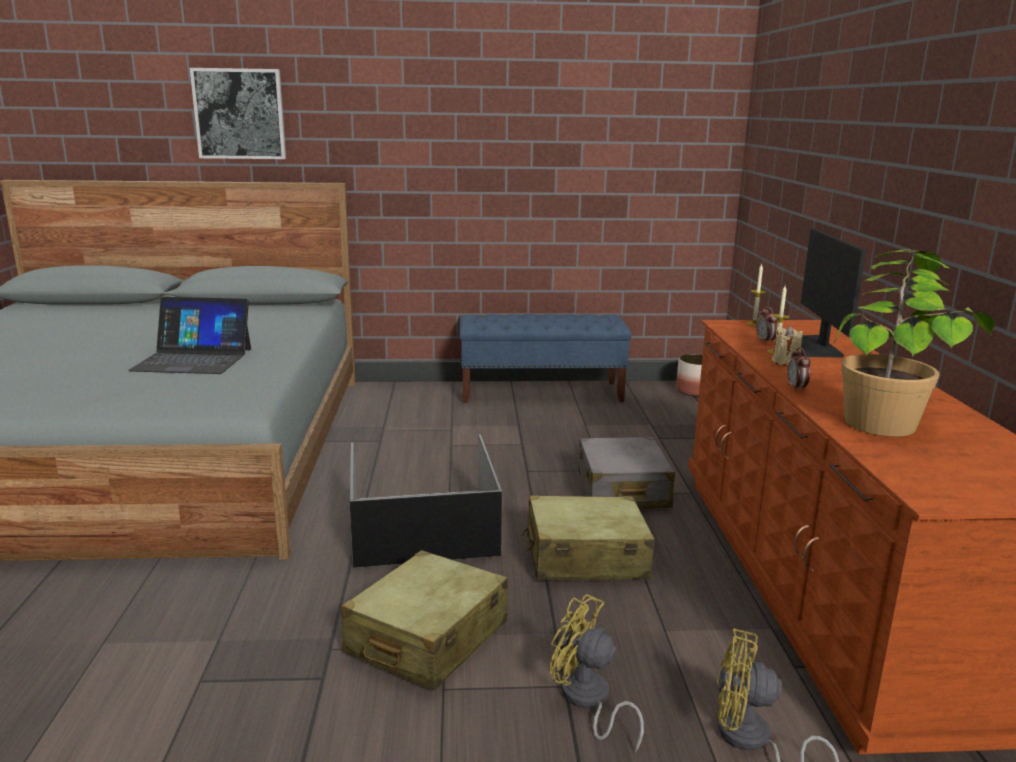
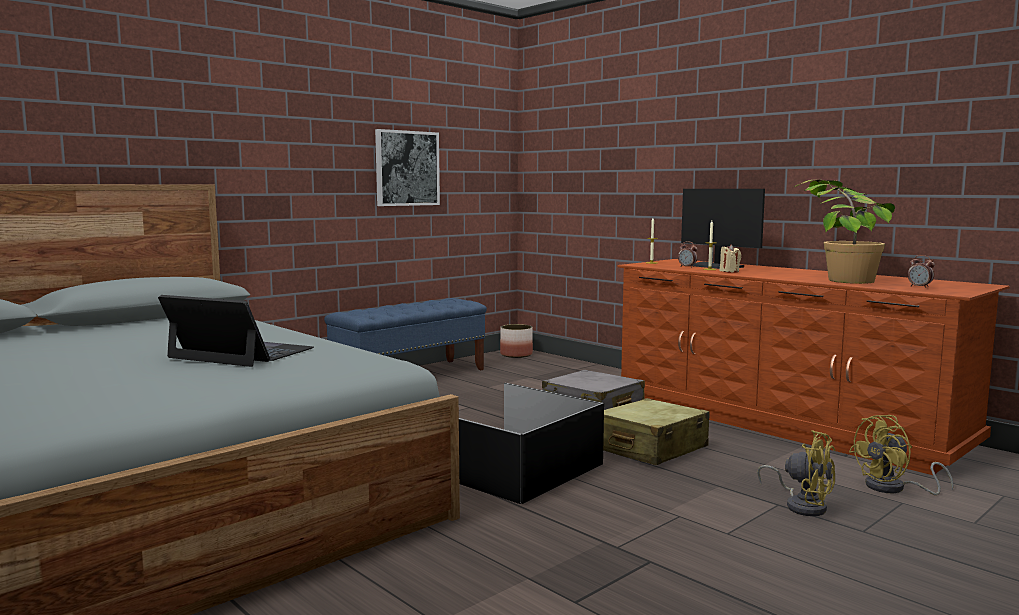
camera: 40 degrees left, 10 degrees down
(193, 359) = (240, 353): laptop -> laptop turned 120 degrees counterclockwise
(239, 114) = (86, 107): picture -> picture (407, 168)
(427, 638) = (660, 517): beige suitcase -> none
(588, 701) = (802, 505): yellow fan -> yellow fan turned 135 degrees counterclockwise
(796, 388) = (774, 277): alarm clock -> alarm clock (920, 287)

